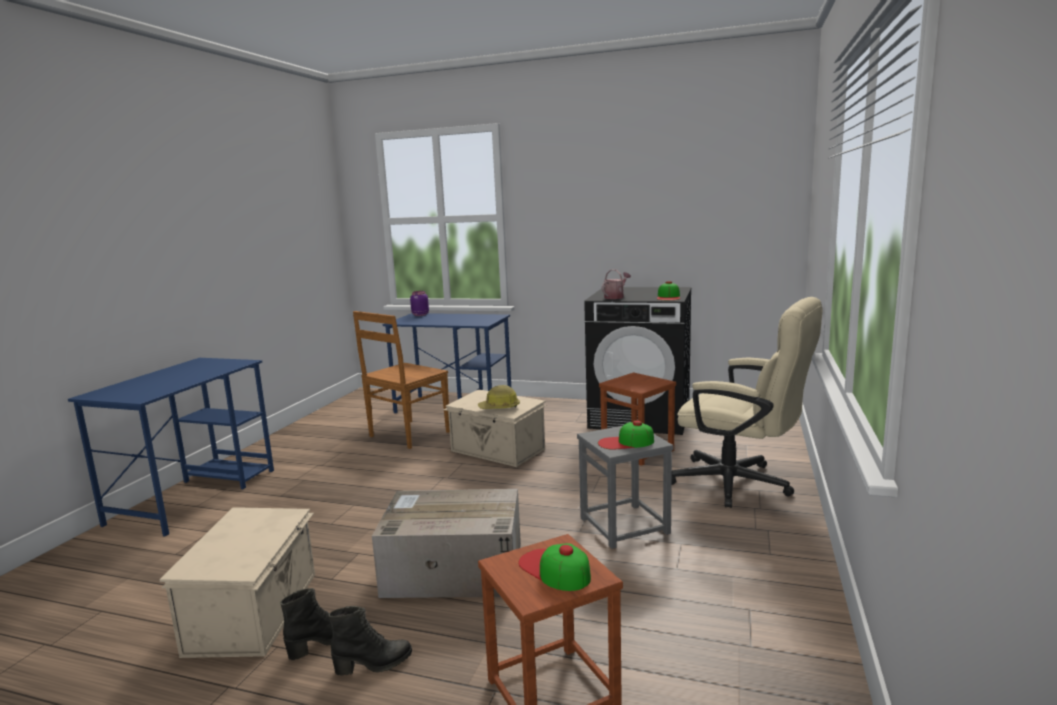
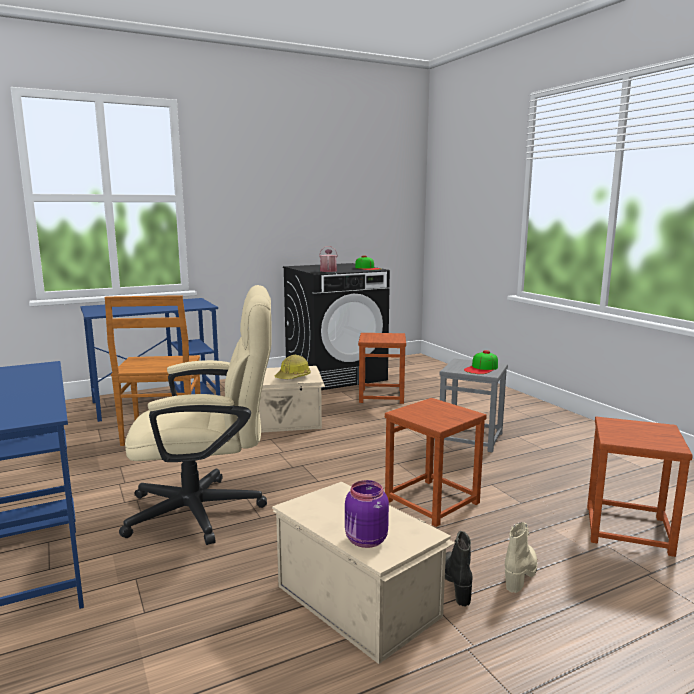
camera: 45 degrees left, 0 degrees up
(373, 664) = (520, 574): black boot -> beige boot
(419, 315) = (100, 306): purple jar -> purple jar (365, 541)
(451, 569) = (432, 502): cardboard box -> brown stool
(554, 569) = (641, 432): cap -> none
(741, 485) = (479, 398): beige office chair -> beige office chair (208, 510)

